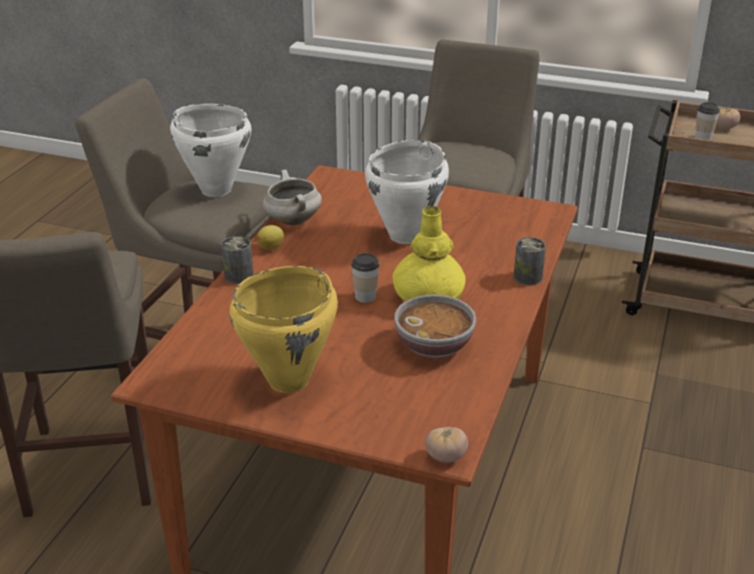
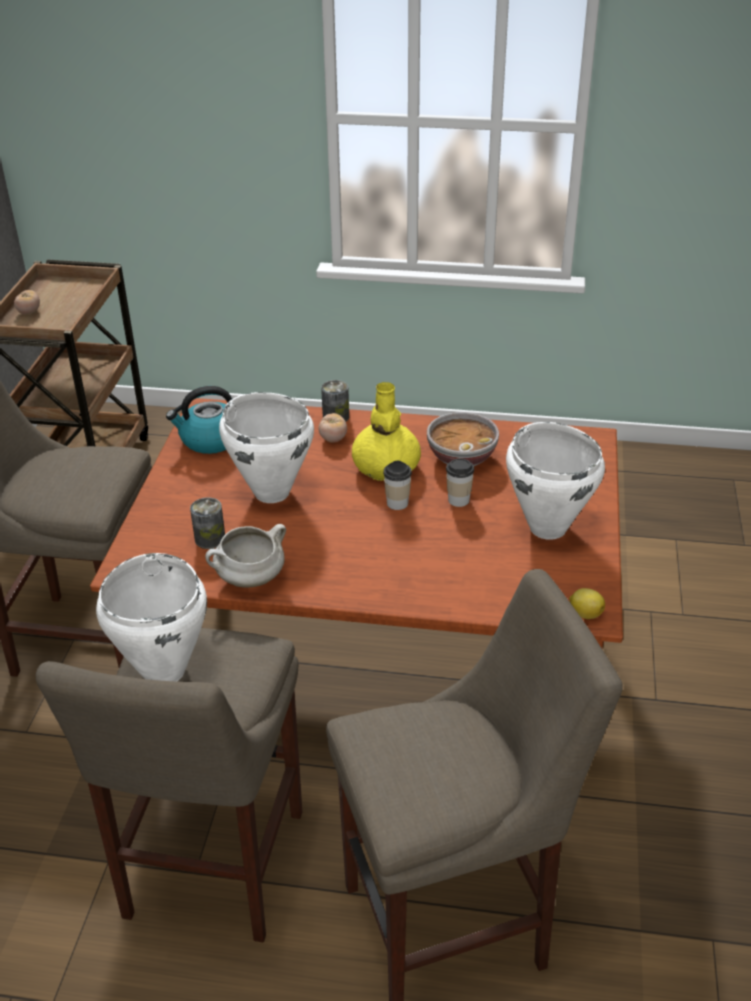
camera: 100 degrees left, 5 degrees up
(239, 276) = (384, 596): can -> can (210, 539)
(272, 247) = (316, 583): lemon -> lemon (585, 613)
(289, 380) = (548, 527): yellow cooking pot -> white cooking pot
(445, 457) = (599, 439): tomato -> tomato (333, 439)
(498, 212) = (210, 440): none -> kettle
(703, 138) = (53, 323): cup -> cup (458, 500)

